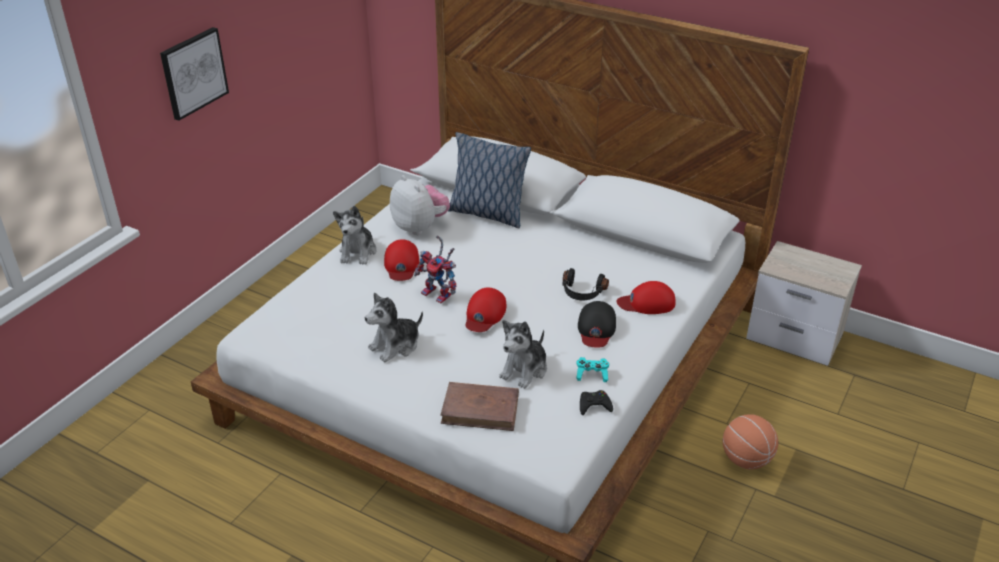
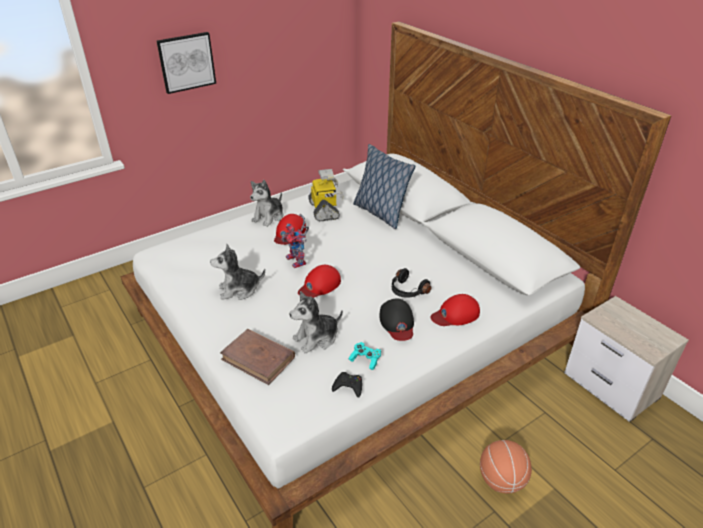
camera: 25 degrees right, 0 degrees up
(420, 227) = (325, 210): plush toy -> toy robot
(596, 328) = (397, 322): black cap -> black cap turned 45 degrees counterclockwise
(647, 303) = (455, 314): red cap -> red cap turned 45 degrees counterclockwise

